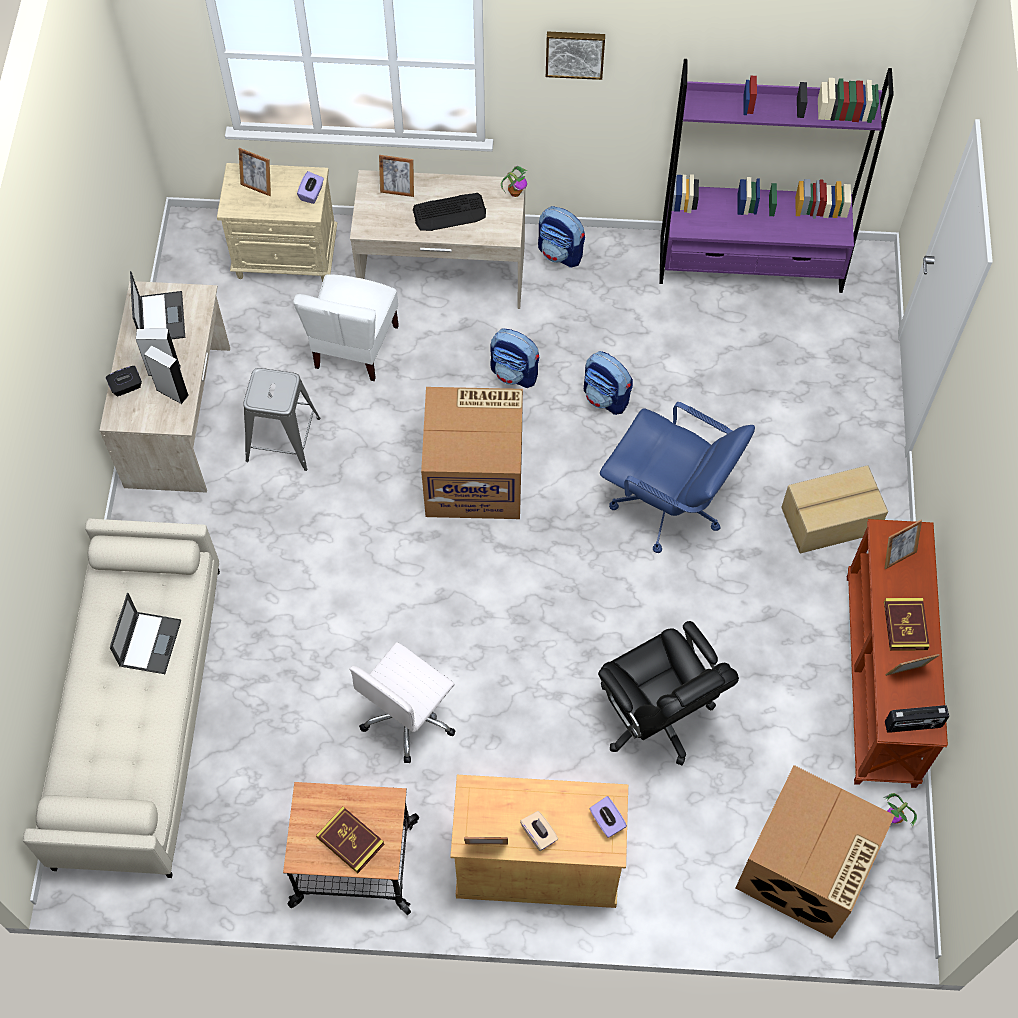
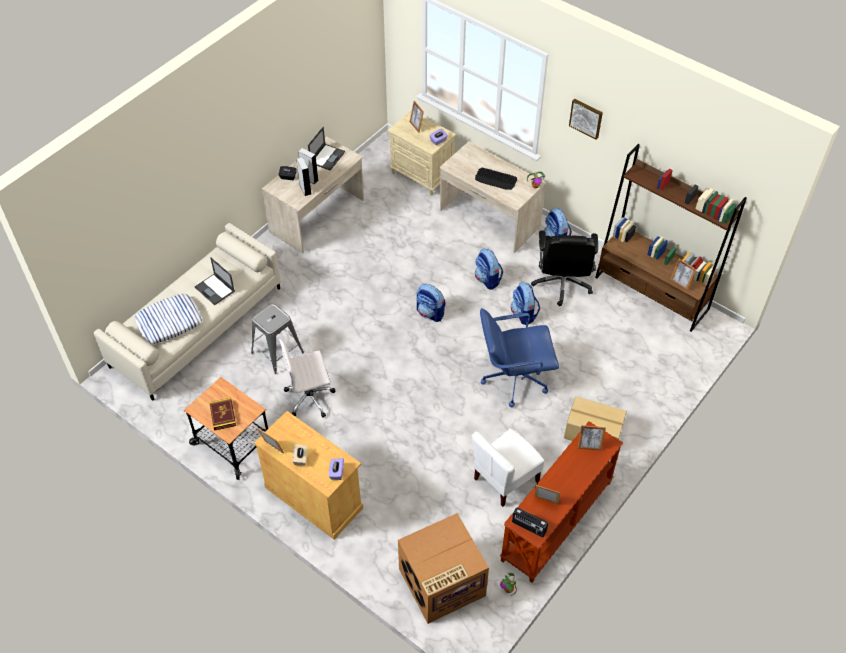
camera: 35 degrees right, 10 degrees down
(121, 741) = (169, 322): none -> pillow
(150, 642) = (215, 289): laptop -> laptop turned 90 degrees clockwise
(282, 439) = (355, 249): grey stool -> grey stool (277, 352)
(354, 347) = (420, 229): white chair -> white chair (505, 480)
(397, 190) = (479, 158): picture frame -> picture frame (680, 284)
(476, 475) = (430, 313): cardboard box -> backpack
(656, 716) = (427, 468): black office chair -> black office chair (562, 283)
(668, 505) = (513, 378): blue office chair -> blue office chair turned 105 degrees clockwise
(751, 264) = (651, 293): purple bookcase -> brown bookcase
(905, 625) = (565, 480): book -> none

